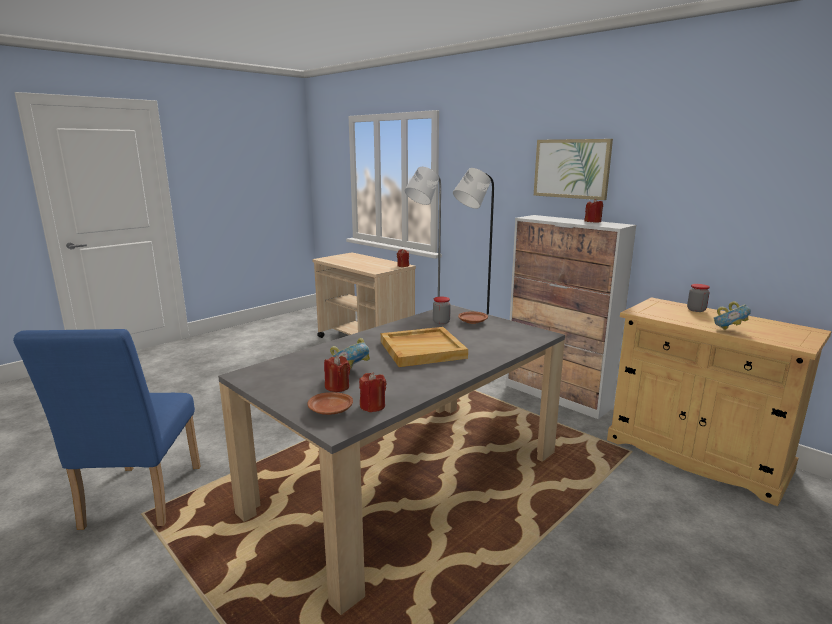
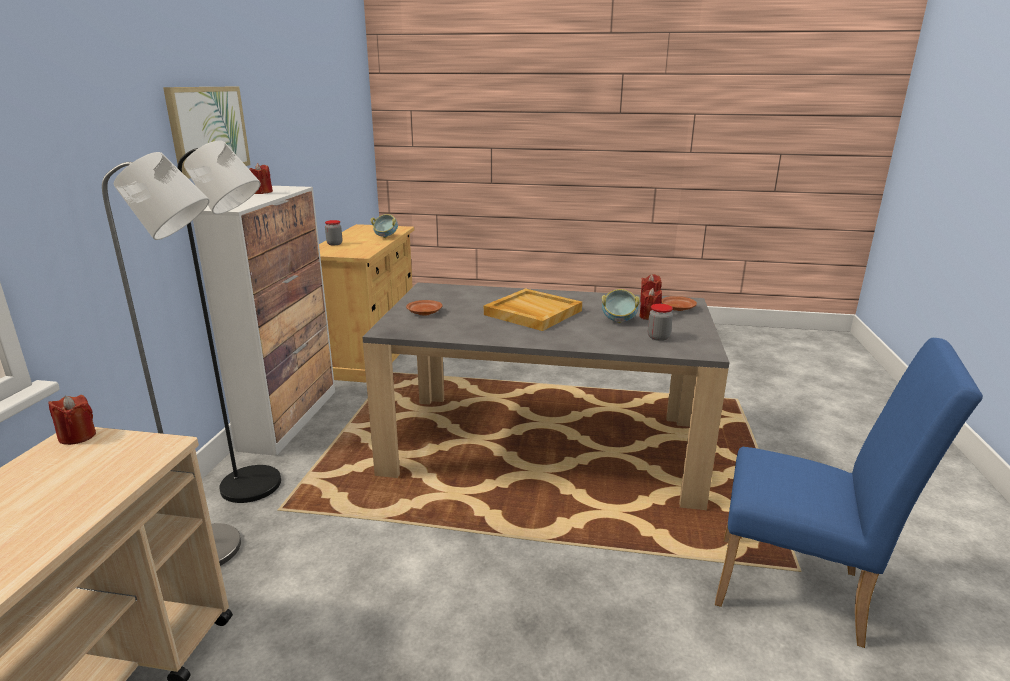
camera: 125 degrees left, 5 degrees up
(138, 502) = (801, 592): blue chair -> blue chair turned 60 degrees clockwise
(441, 322) = (444, 323): jar -> jar (658, 337)

